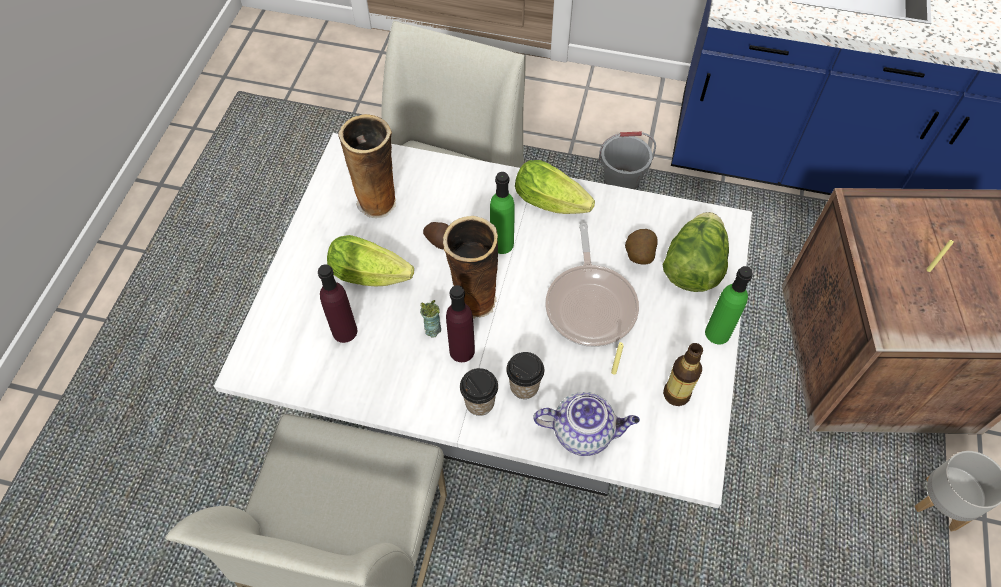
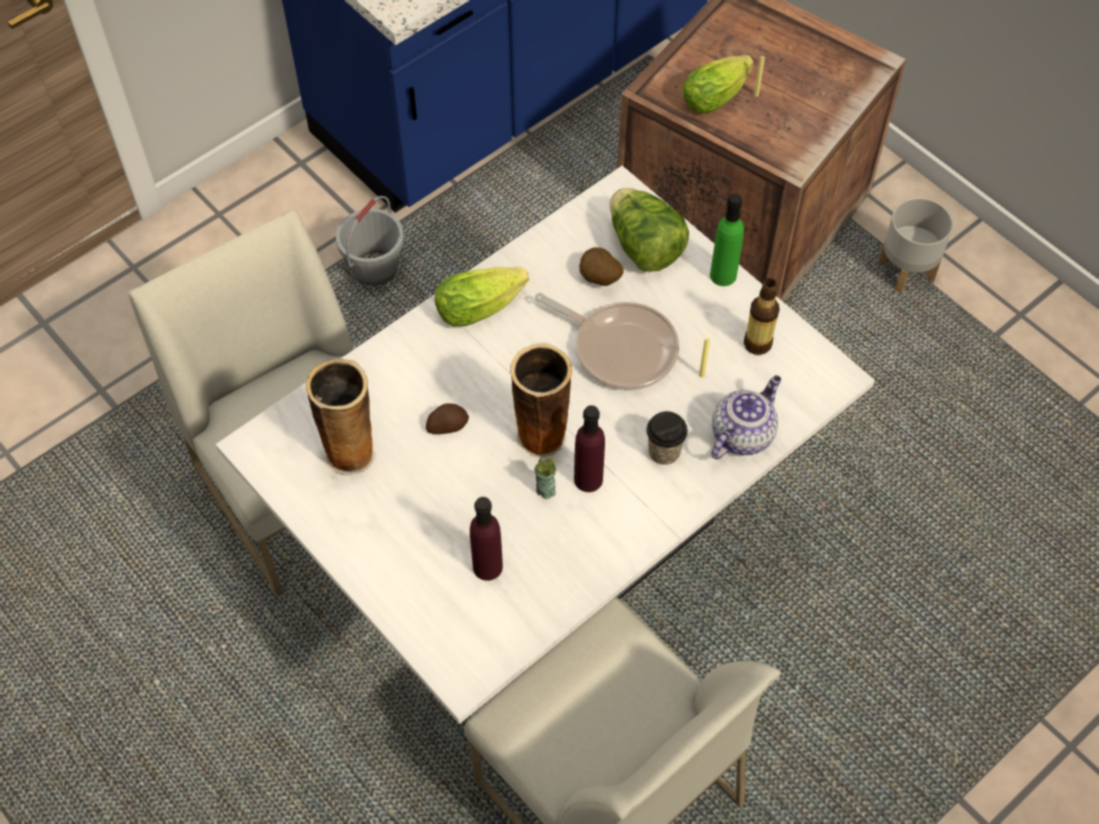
camera: 55 degrees left, 0 degrees up
(374, 275) = (441, 506): lettuce -> lettuce (718, 94)
(479, 403) = (654, 496): cup -> none
(502, 244) = (495, 376): green bottle -> none

